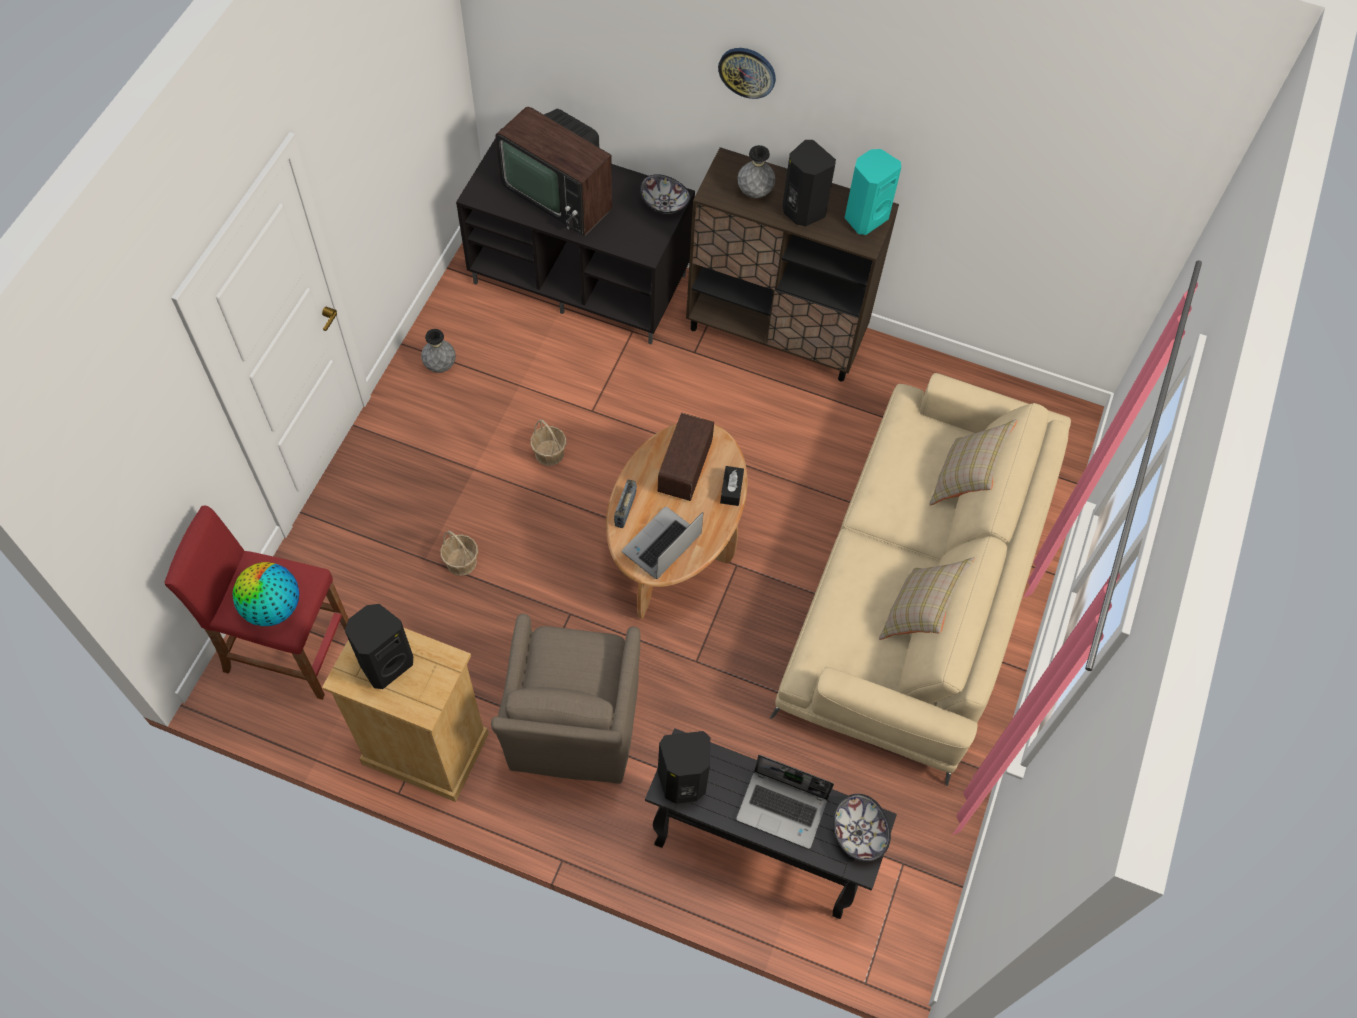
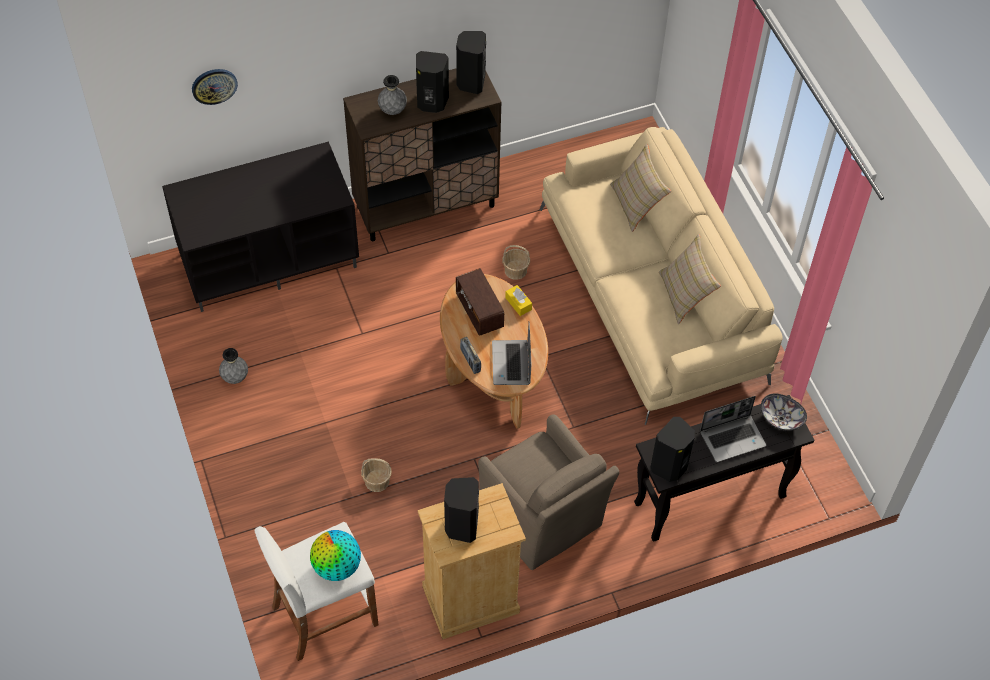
camera: 40 degrees left, 5 degrees down
(287, 649) = (324, 615): red stool -> white stool
(549, 453) = (362, 377): basket -> basket (515, 270)
(559, 191) = (244, 199): television -> none
(665, 203) = (318, 161): bowl -> none
(731, 489) = (518, 303): black tissue box -> yellow tissue box
(747, 72) = (350, 34): wall clock -> wall clock (214, 85)
(864, 217) = (470, 82): turquoise speaker -> black speaker

